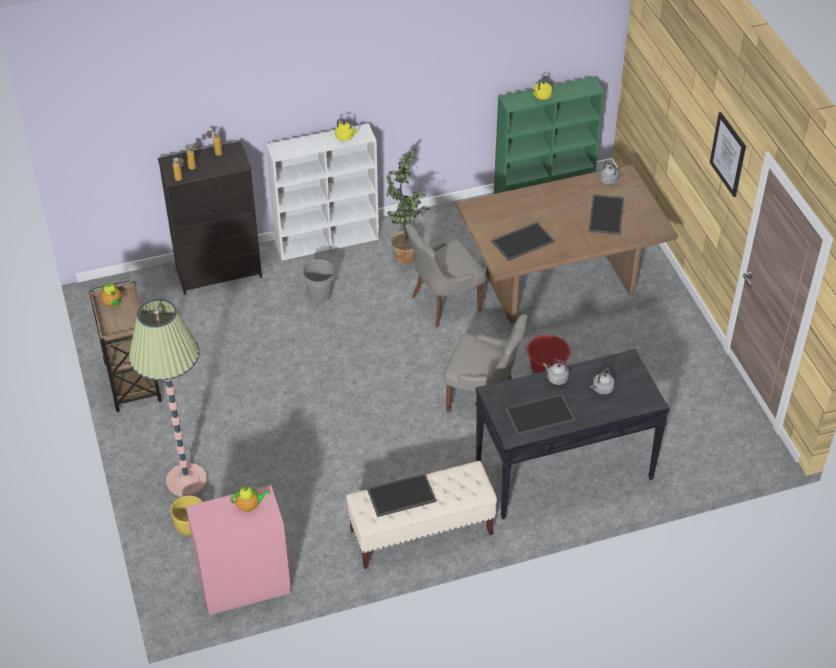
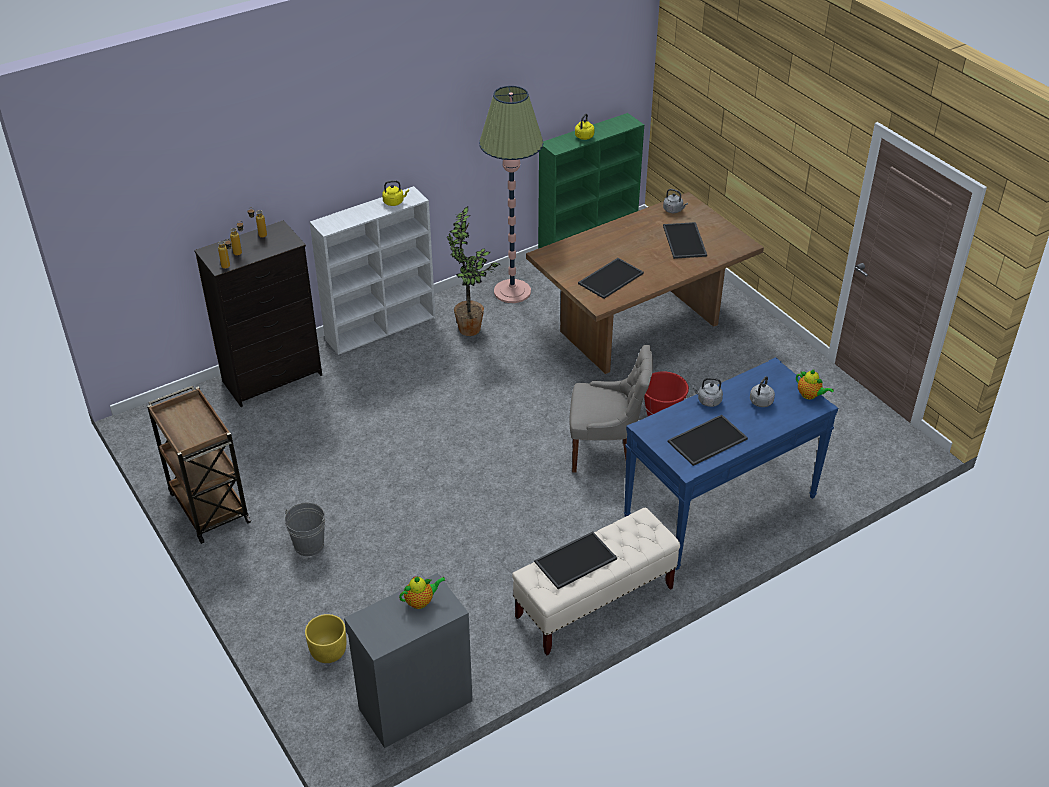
camera: 15 degrees left, 5 degrees down
(113, 304) = (179, 415): teapot -> teapot (810, 395)
(186, 480) = (307, 601): floor lamp -> floor lamp (512, 291)
(244, 584) = (414, 704): pink cabinet -> grey cabinet
(320, 293) = (391, 380): grey bucket -> grey bucket (309, 545)
(444, 303) = (527, 366): grey chair -> none
(563, 470) = (720, 507): black console table -> blue console table
(728, 154) = (818, 144): picture -> none

